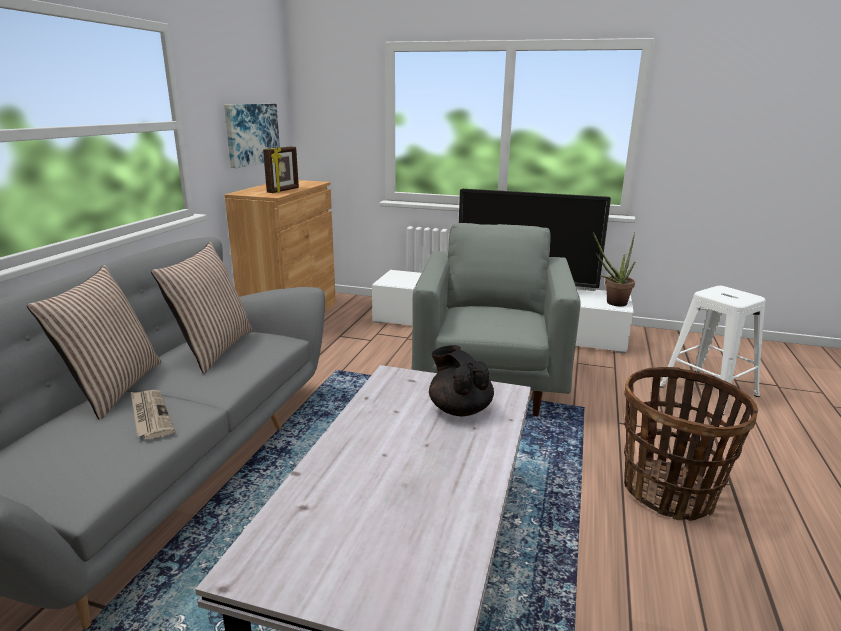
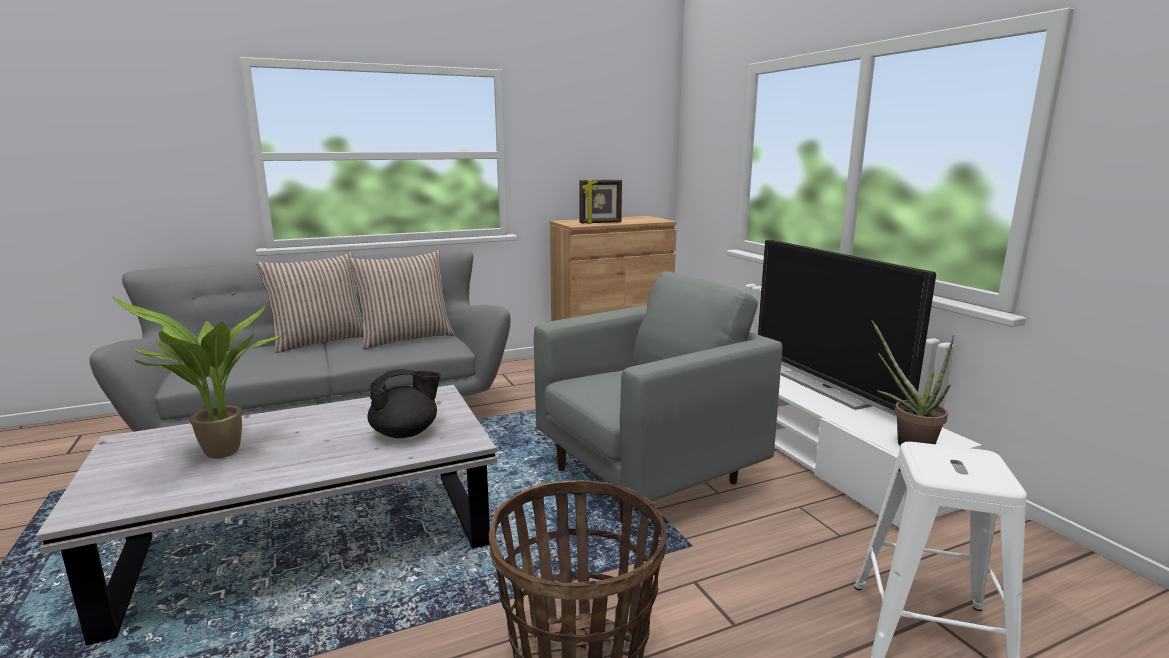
camera: 50 degrees right, 5 degrees down
(150, 415) = (289, 359): newspaper -> none
(251, 134) = (604, 167): picture -> none
(389, 507) = (220, 455): none -> potted plant
(459, 409) = (406, 433): black teapot -> black teapot turned 45 degrees clockwise

